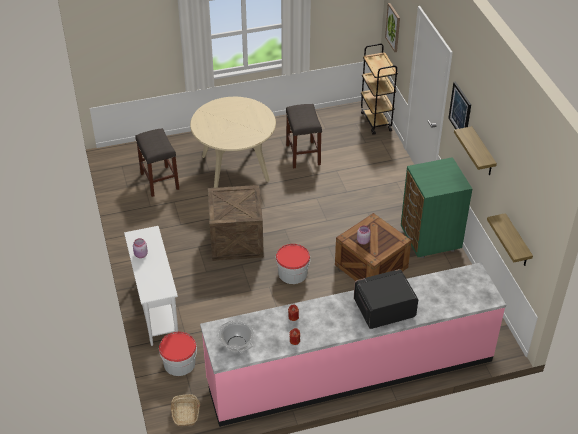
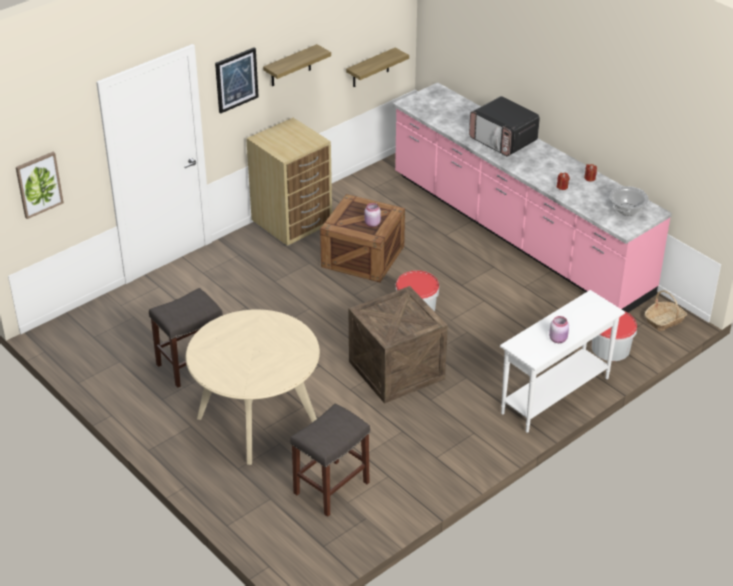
camera: 115 degrees left, 5 degrees down
(376, 122) = (82, 319): brown cart -> none
(429, 240) = (292, 227): green dresser -> brown dresser

